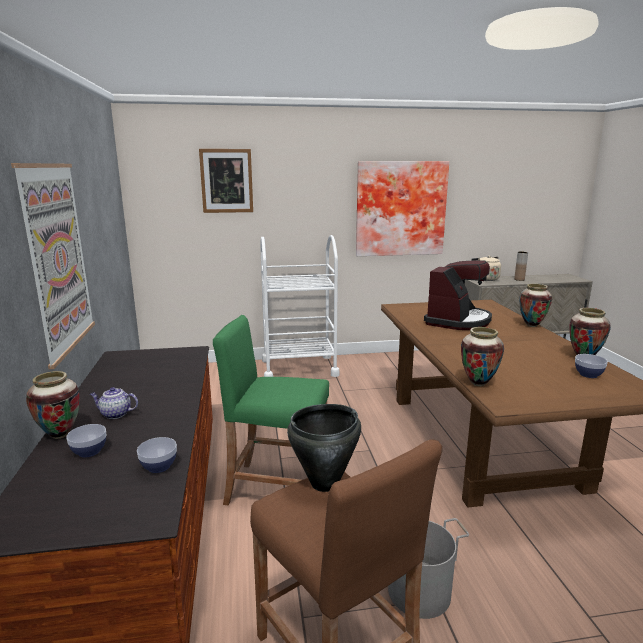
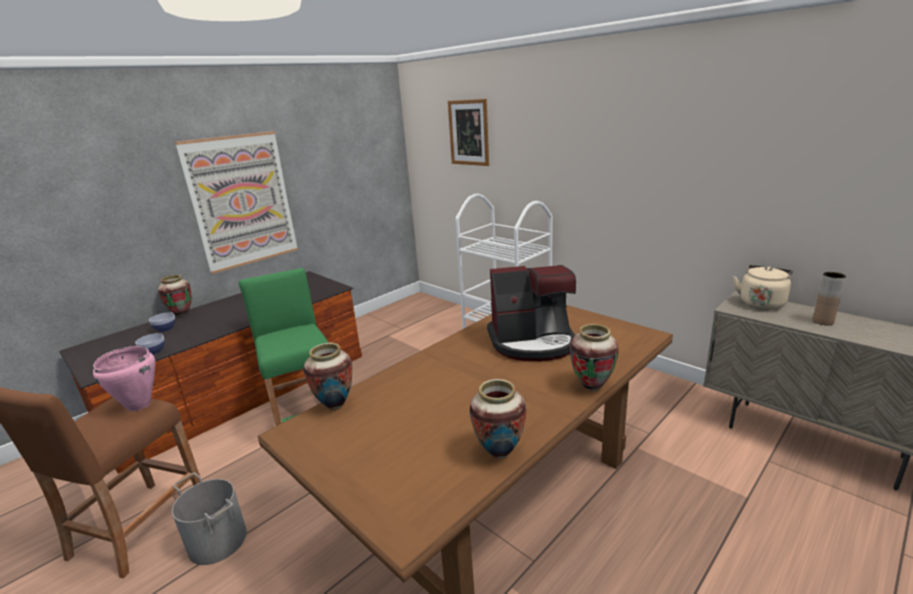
camera: 55 degrees right, 5 degrees up
(115, 414) = (215, 313): teapot -> none
(325, 483) = (138, 405): black cooking pot -> pink cooking pot
(400, 209) = (643, 174): picture -> none
(588, 374) = (432, 468): bowl -> none

